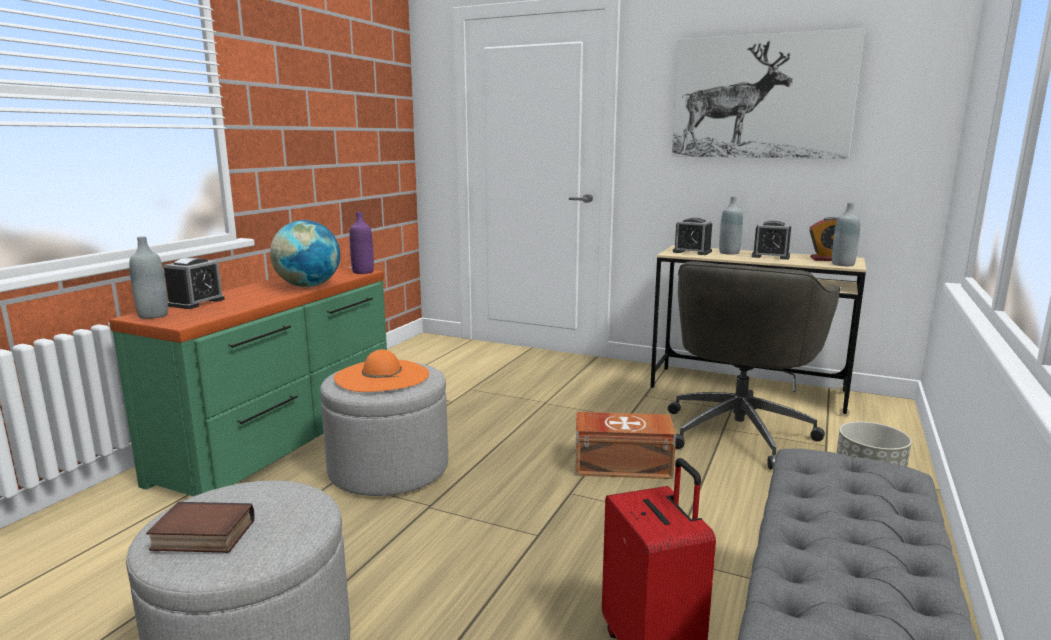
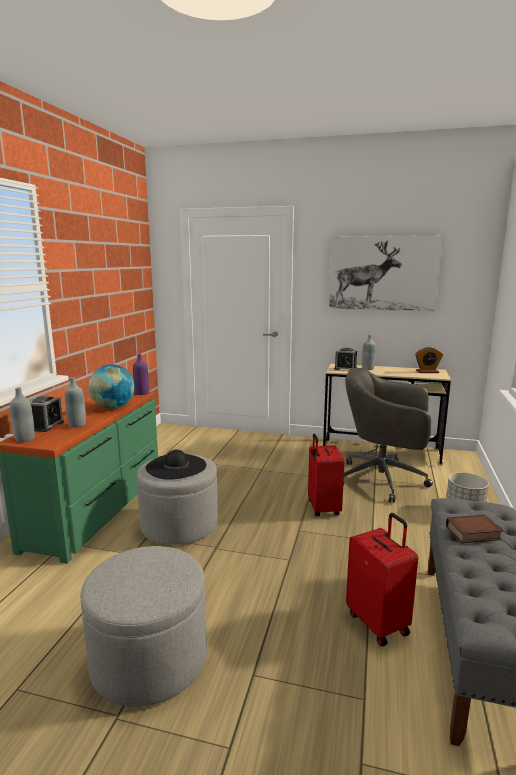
camera: 10 degrees left, 0 degrees up
(201, 536) = (127, 588): book -> book (473, 534)
(381, 376) = (176, 466): orange hat -> black hat
(621, 465) = (322, 509): brown storage box -> red suitcase
(739, 431) = (384, 480): grey office chair -> grey office chair turned 90 degrees clockwise
(770, 256) = (393, 370): alarm clock -> none
(843, 264) = (436, 376): grey bottle -> grey bottle (77, 425)

